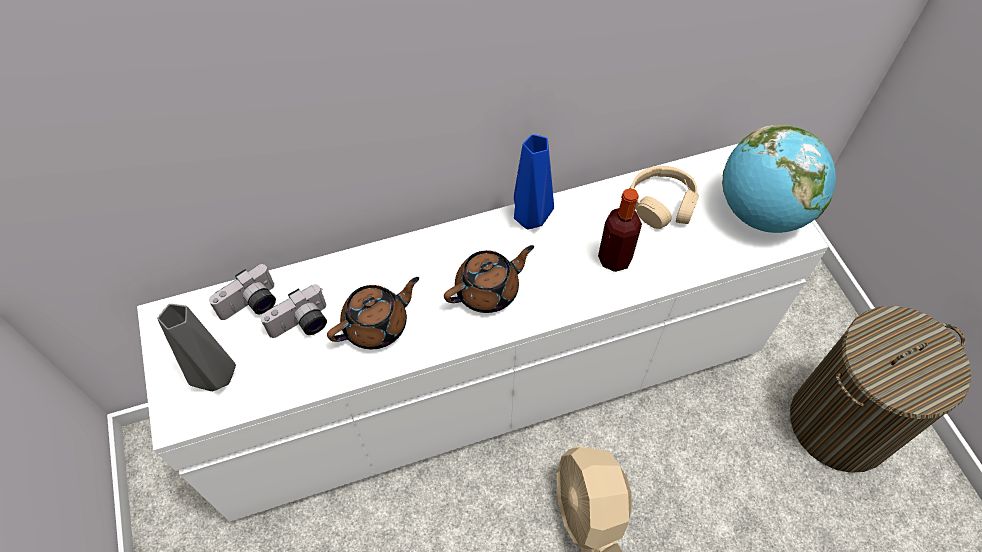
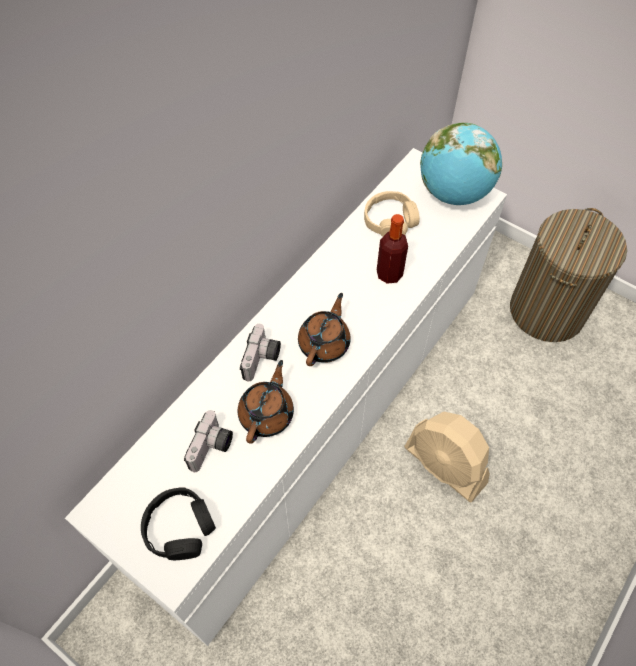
camera: 35 degrees left, 0 degrees up
(217, 379) = (180, 528): grey vase -> black headphones
(252, 306) = (161, 459): camera -> camera (262, 360)
(533, 219) = (315, 277): blue vase -> none

